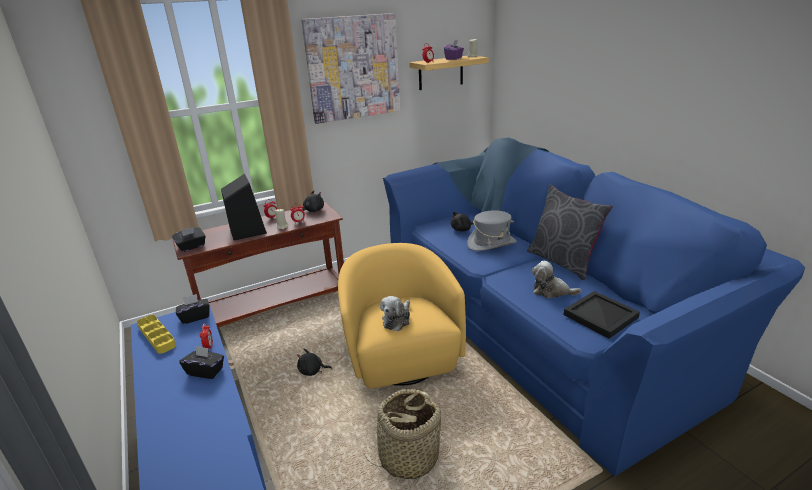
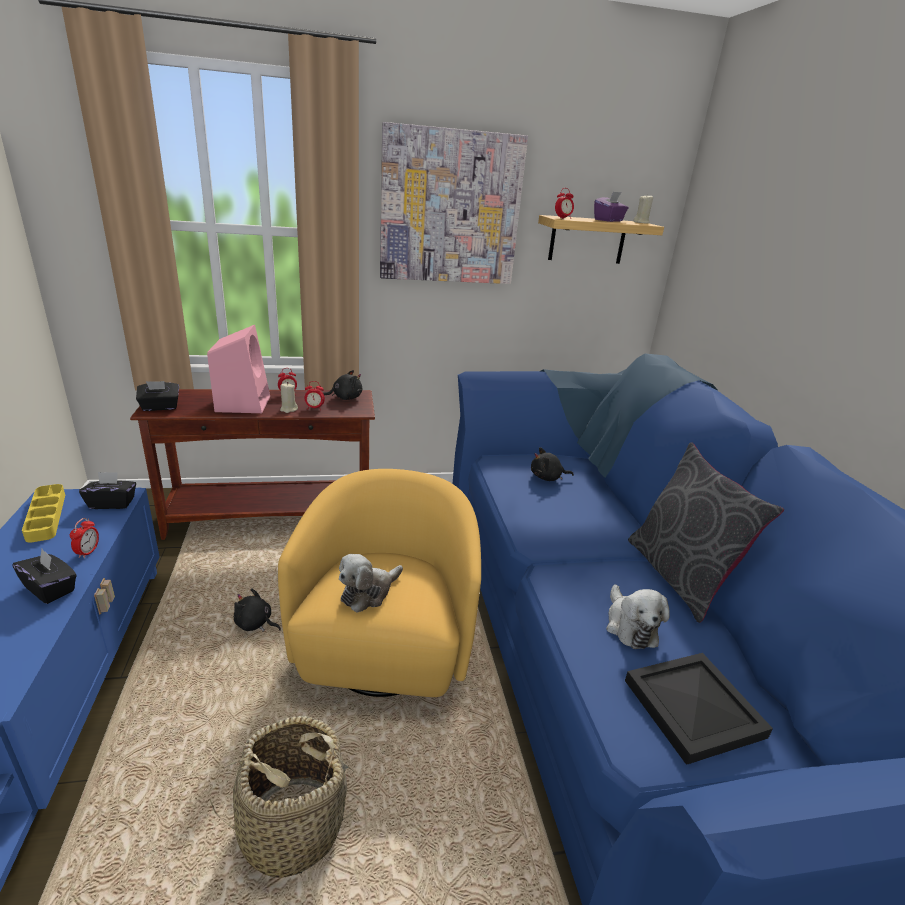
camera: 15 degrees right, 0 degrees up
(247, 230) = (243, 403): black speaker -> pink speaker
(491, 244) = (578, 512): grey hat -> none
(551, 291) = (630, 625): plush toy -> plush toy turned 135 degrees counterclockwise

